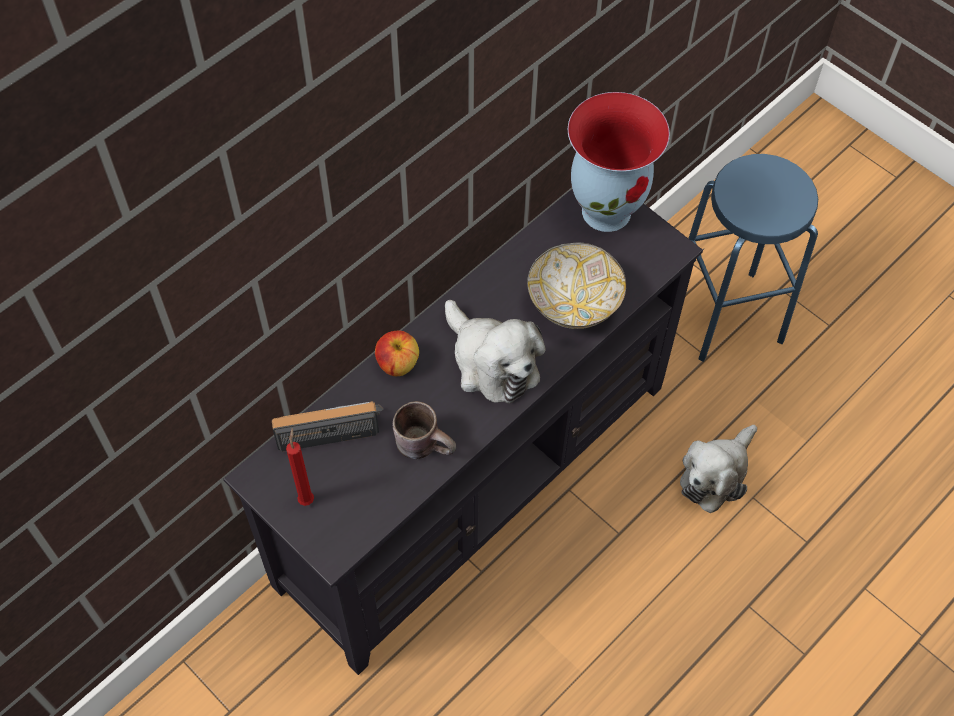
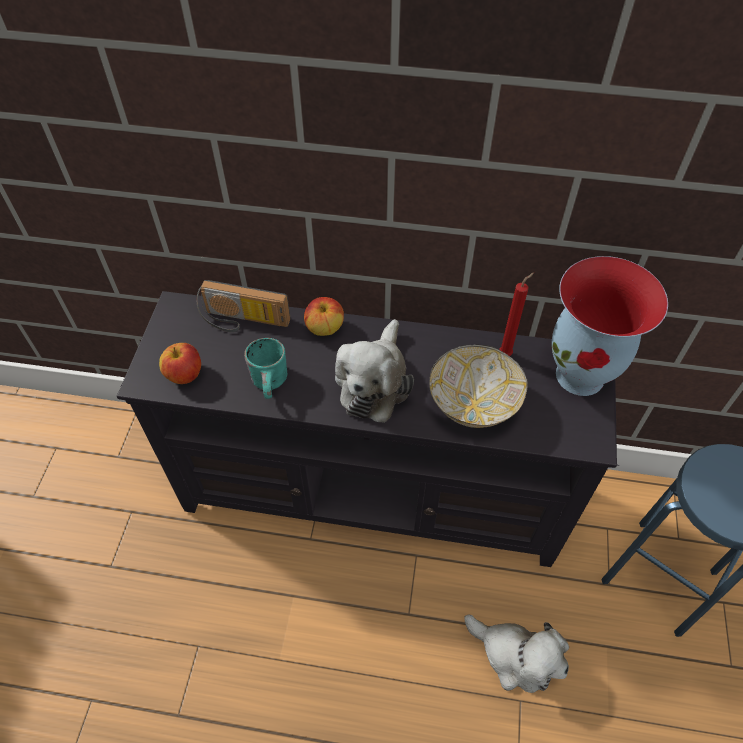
camera: 55 degrees right, 5 degrees down
(306, 498) = (177, 341): red candle -> red candle (507, 353)
(330, 427) = (243, 322): radio -> radio turned 150 degrees clockwise
(355, 512) = (185, 375): none -> apple
(426, 442) = (273, 382): brown mug -> turquoise mug
(715, 474) = (515, 656): plush toy -> plush toy turned 150 degrees counterclockwise

